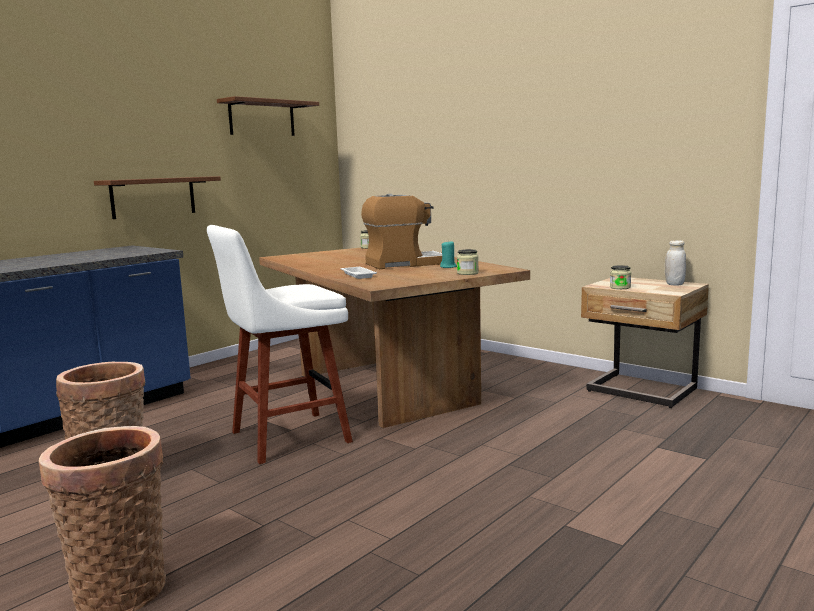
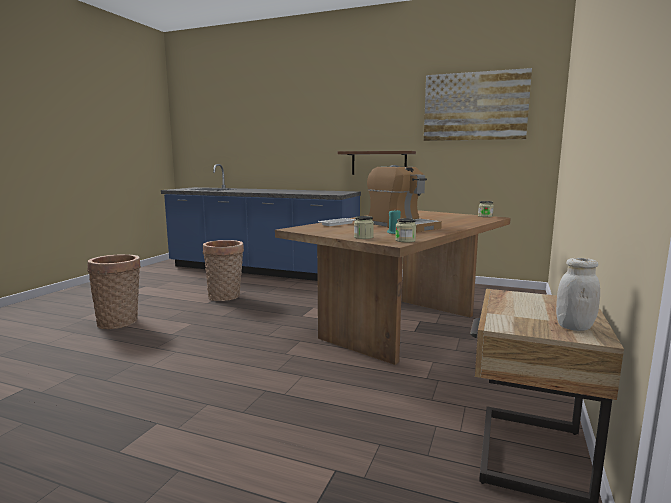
camera: 70 degrees right, 0 degrees up
(262, 118) = (475, 106): brown shelf -> picture
(287, 437) = (288, 317): white stool -> none
(620, 287) = (500, 301): jar -> jar (405, 240)

